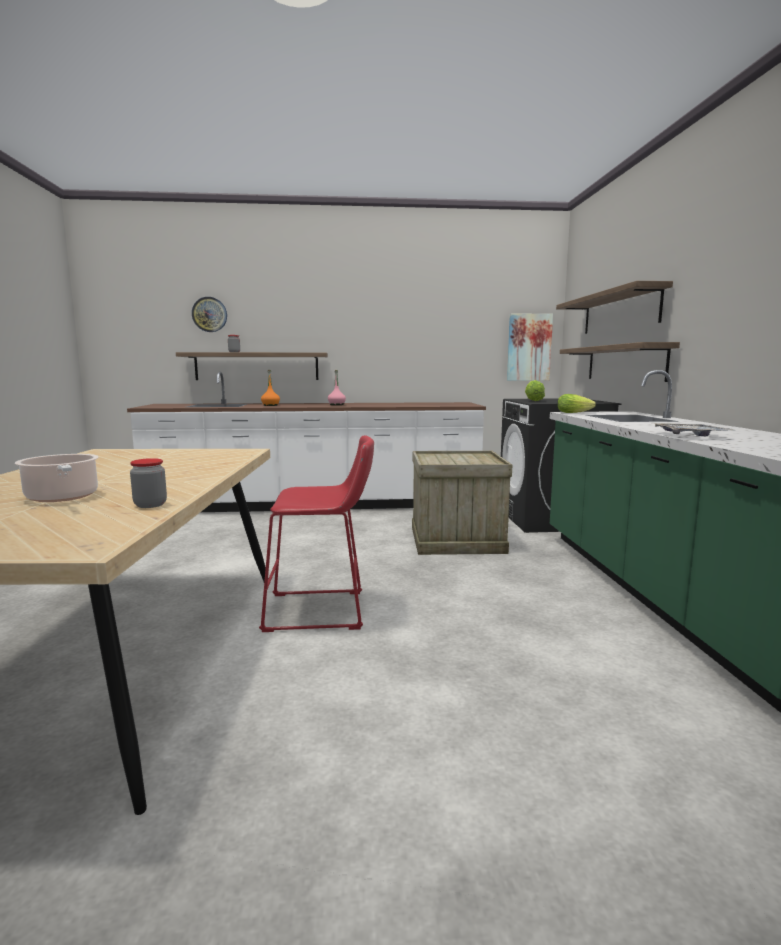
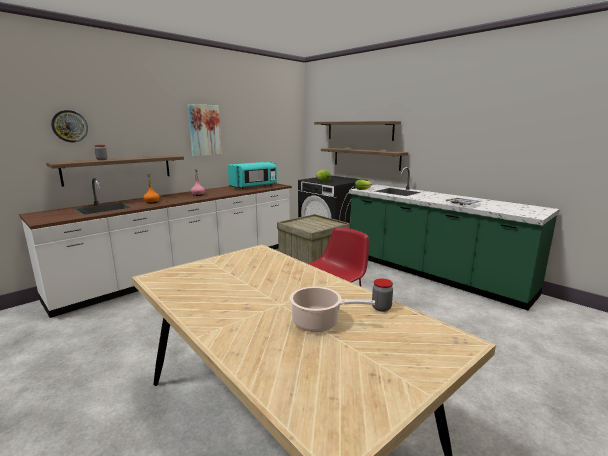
camera: 40 degrees left, 5 degrees up
(431, 404) = (254, 186): none -> turquoise microwave
(529, 347) = (290, 144): picture -> picture (204, 130)

